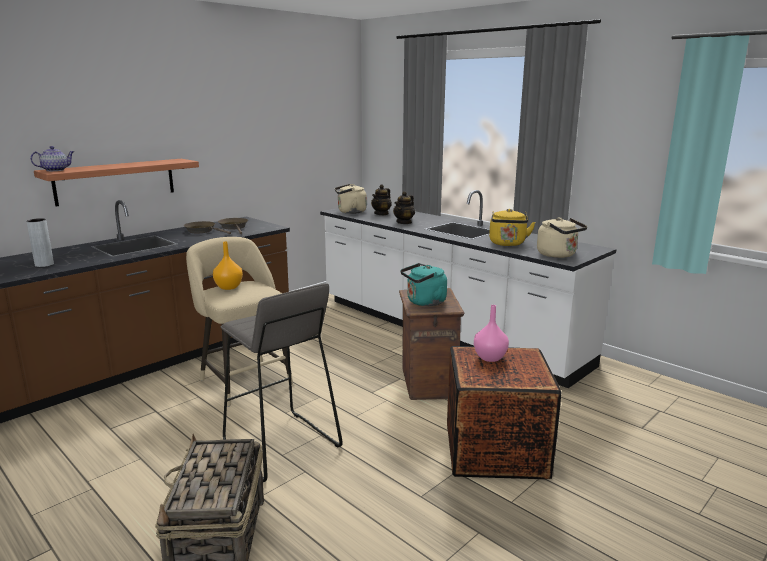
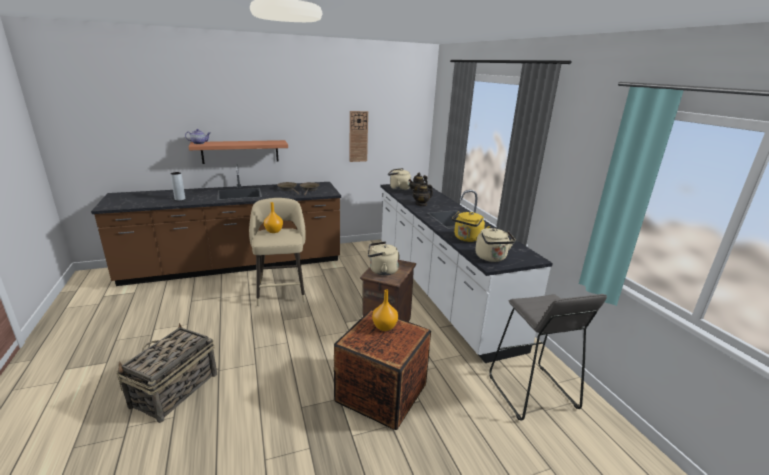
camera: 25 degrees right, 5 degrees up
(278, 147) = (358, 136): none -> wall clock
(280, 446) = (259, 342): grey stool -> grey stool (531, 392)
(424, 302) = (381, 270): turquoise kettle -> beige kettle
(489, 357) = (384, 326): pink vase -> orange vase

